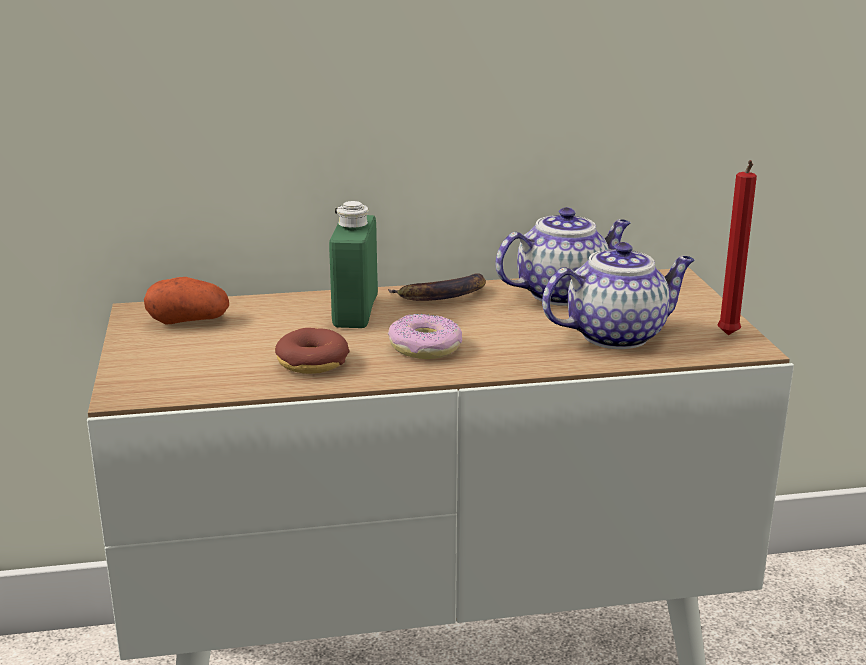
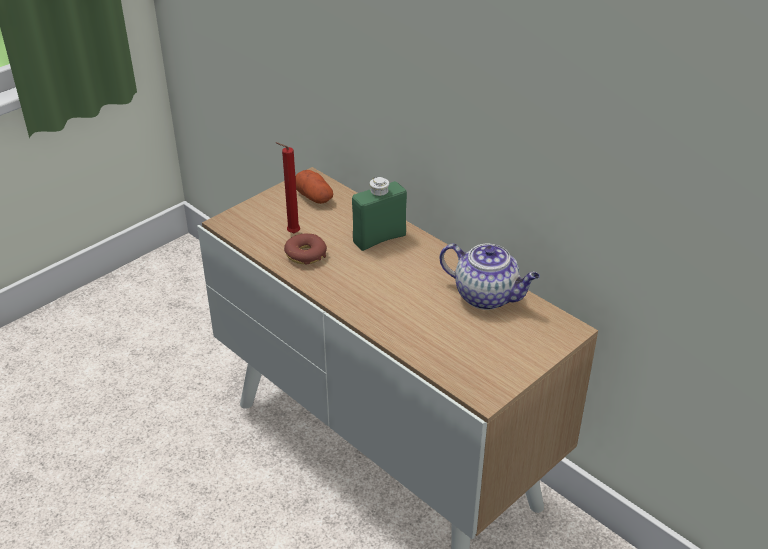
camera: 55 degrees right, 15 degrees up
(425, 347) = (359, 280): donut -> none
(442, 295) = (434, 255): banana -> none
(617, 335) = (447, 339): teapot -> none
(728, 336) = (493, 383): red candle -> red candle (291, 233)

